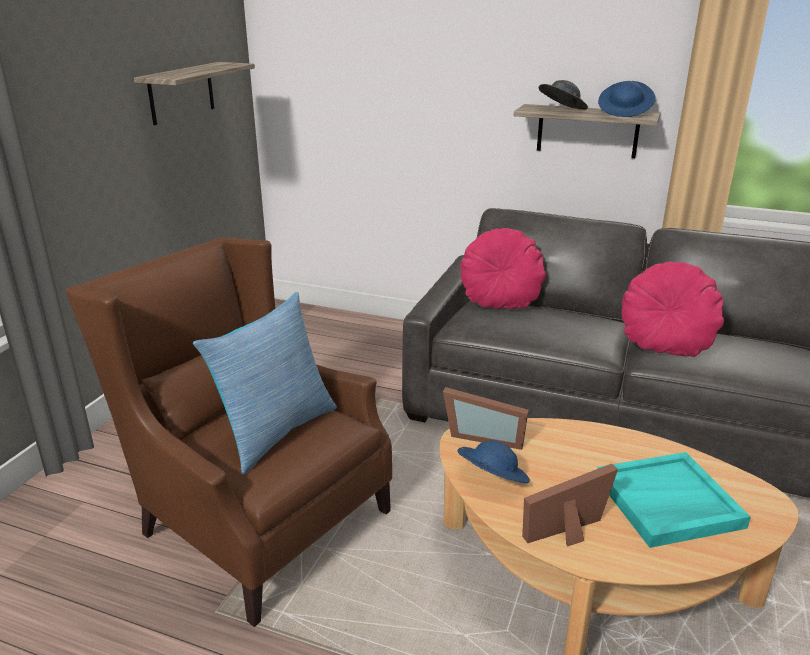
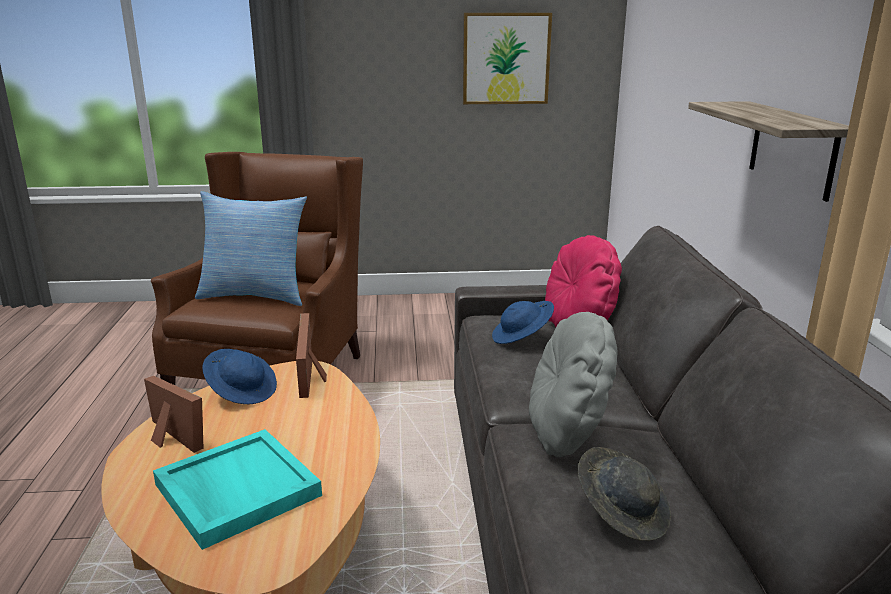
camera: 65 degrees right, 5 degrees down
(181, 93) = (506, 59): shelf -> picture
(561, 111) = (735, 108): grey hat -> grey hat (622, 512)
(625, 112) = (799, 120): blue hat -> blue hat (522, 338)
(665, 348) = (567, 437): pink pillow -> grey pillow

